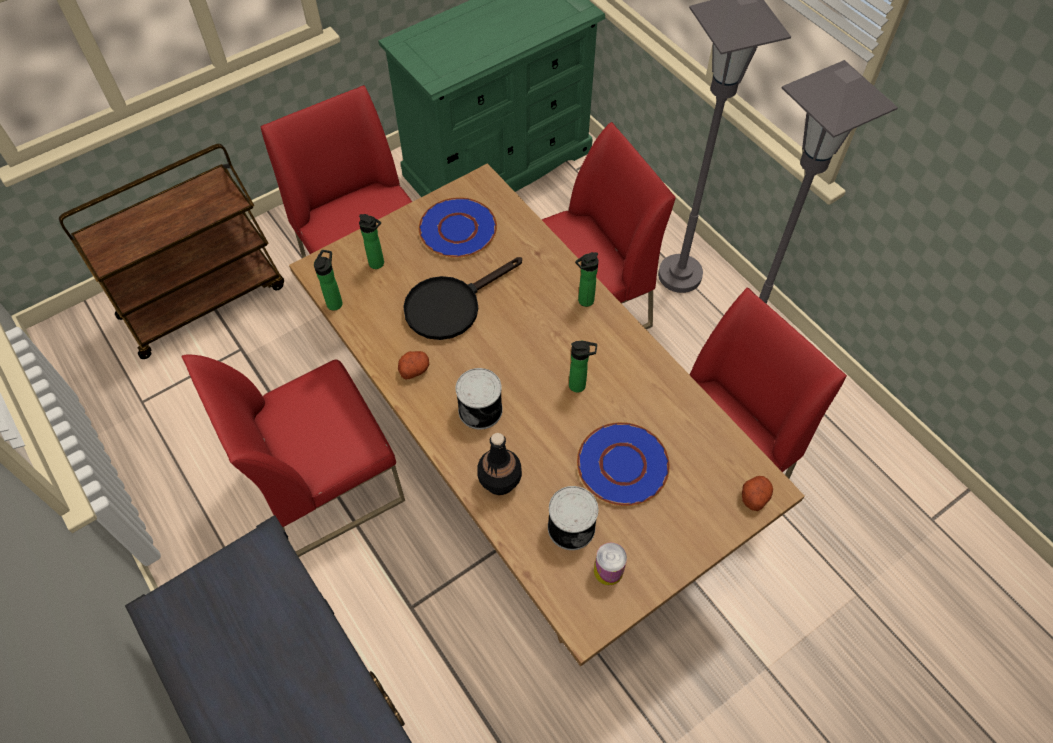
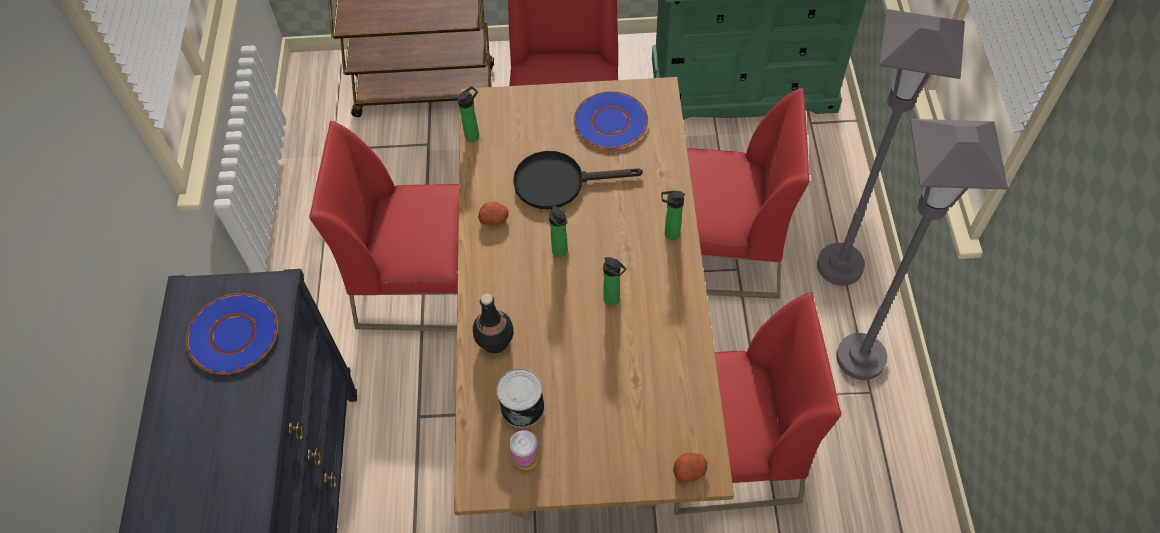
camera: 35 degrees right, 0 degrees up
(378, 264) = (527, 121): bottle -> bottle (561, 253)
(481, 409) = (522, 277): can -> none
(623, 464) = (600, 382): blue plate -> blue plate (234, 334)

